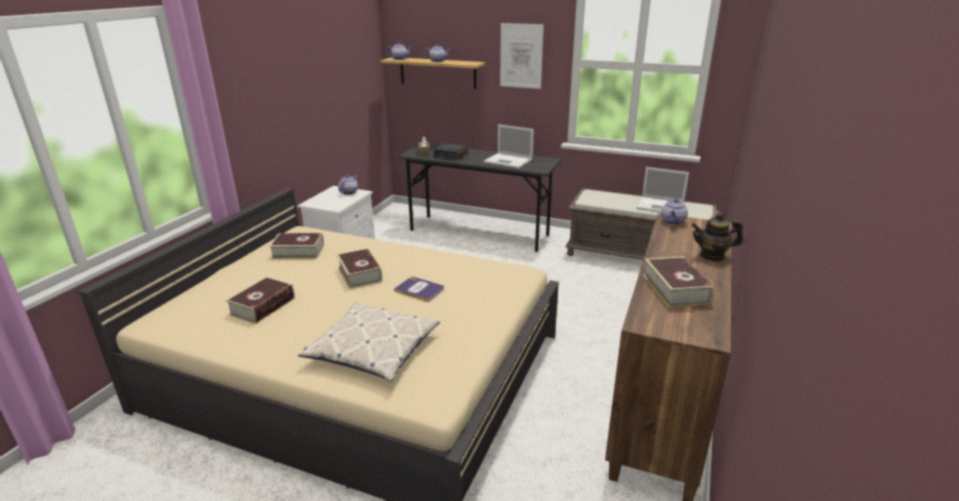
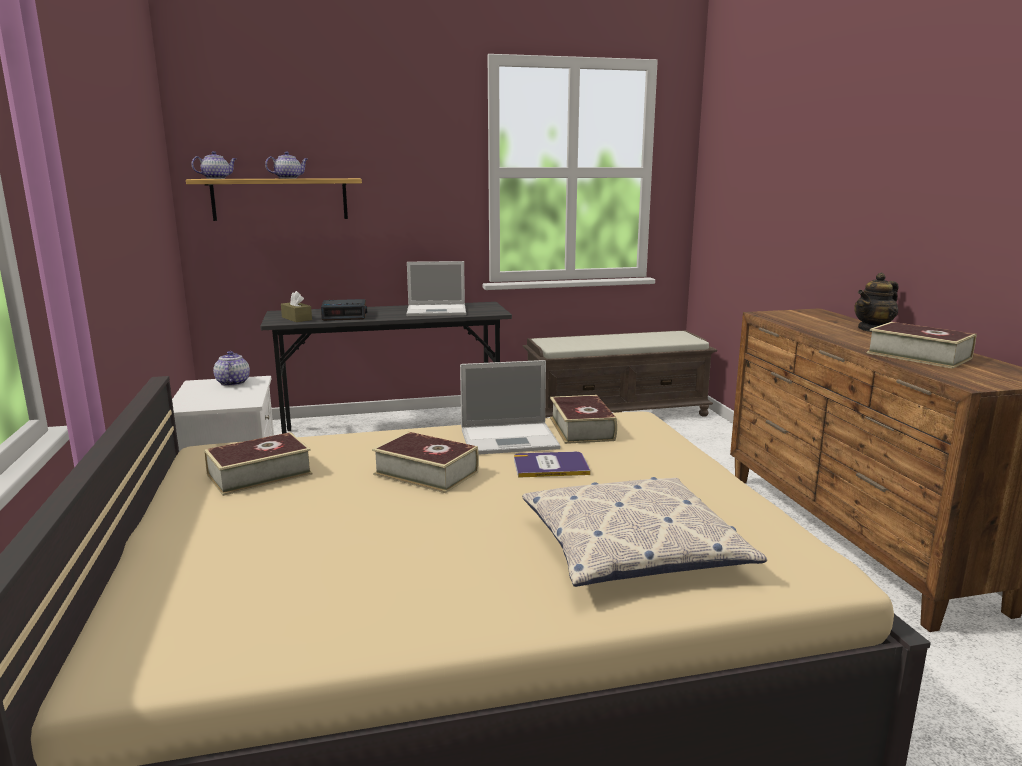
camera: 35 degrees left, 10 degrees down
(262, 306) = (336, 559): book -> book (581, 429)
(521, 56) = (415, 167): picture -> none
(661, 206) = (640, 339): laptop -> laptop (511, 439)
(673, 222) = (775, 315): teapot -> none

